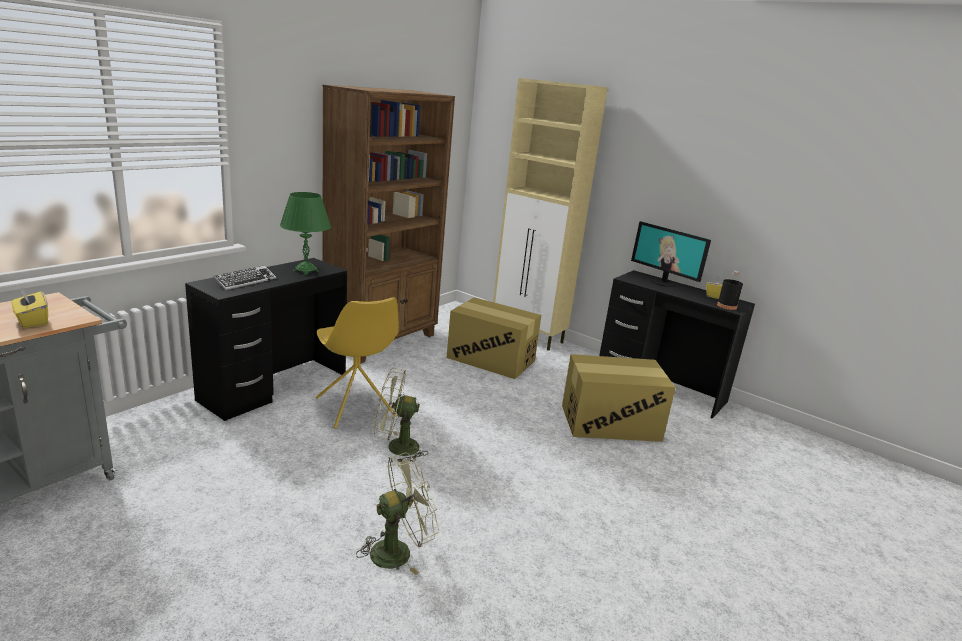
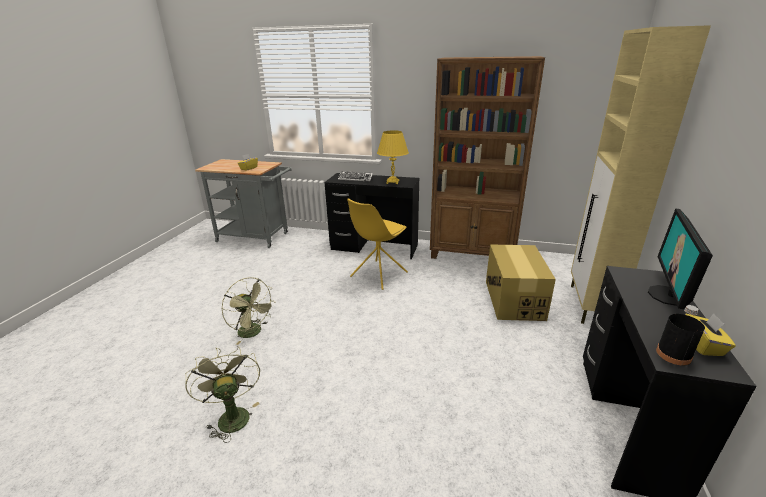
camera: 70 degrees right, 5 degrees up
(306, 271) = (392, 182): green table lamp -> yellow table lamp
(395, 448) = (348, 300): green fan -> green fan (231, 415)
(610, 423) = (490, 393): cardboard box -> none

